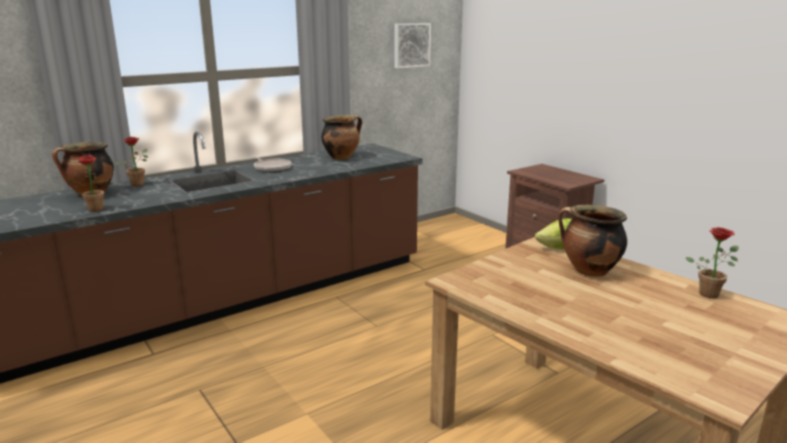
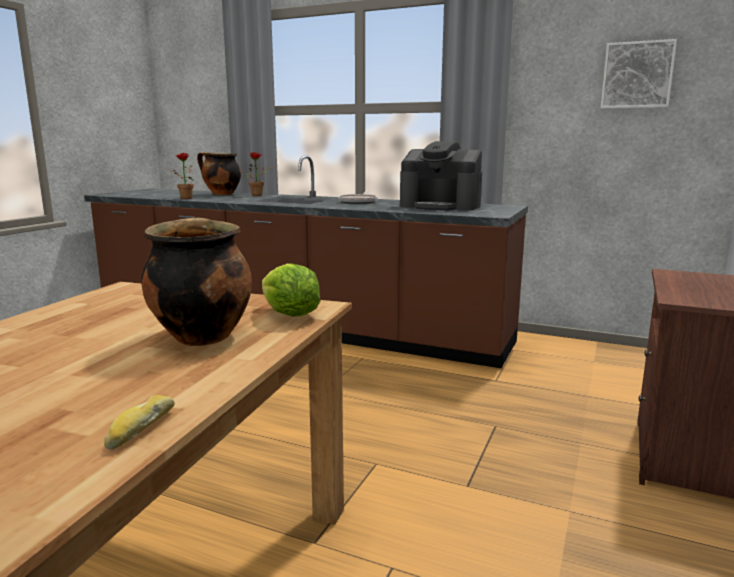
camera: 60 degrees right, 5 degrees down
(341, 157) = (441, 206): cooking pot -> coffee machine
(710, 293) = (140, 429): potted plant -> bread

